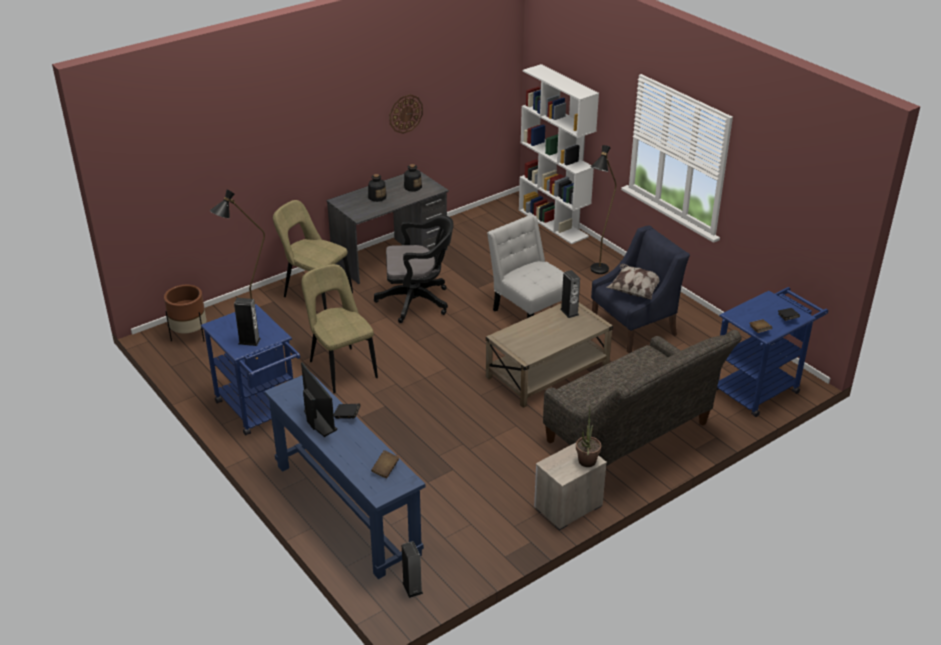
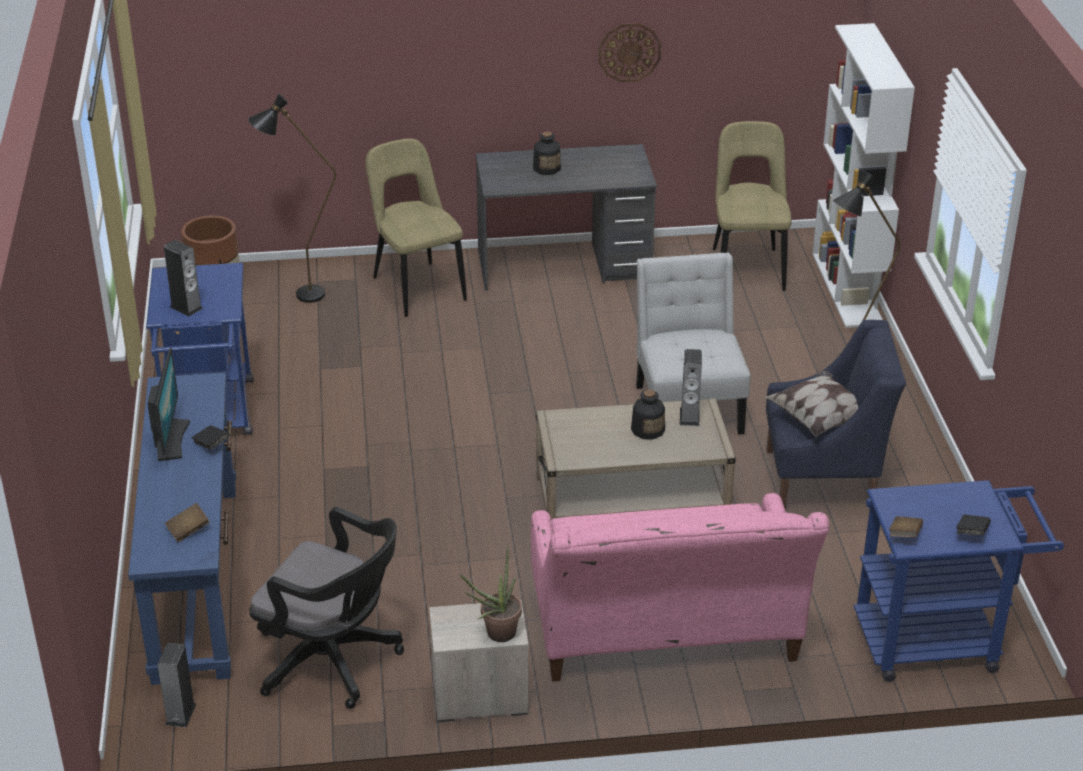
camera: 30 degrees right, 0 degrees up
(341, 368) = (359, 396): beige chair -> beige chair (747, 267)
(412, 187) = (610, 168): bottle -> bottle (648, 430)
(418, 301) = (543, 340): black office chair -> black office chair (333, 662)
(633, 437) = (666, 637): grey sofa -> pink sofa

